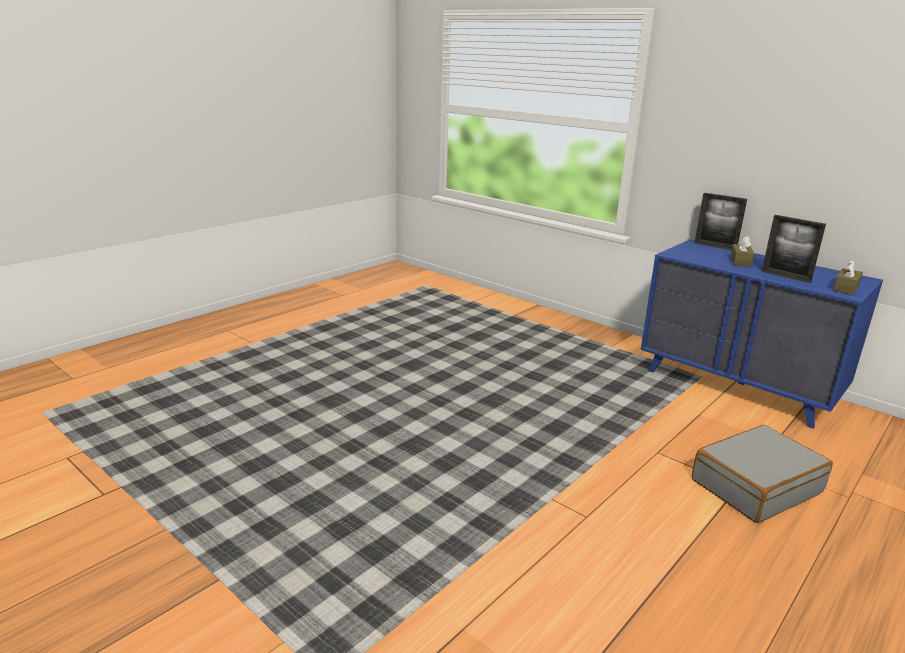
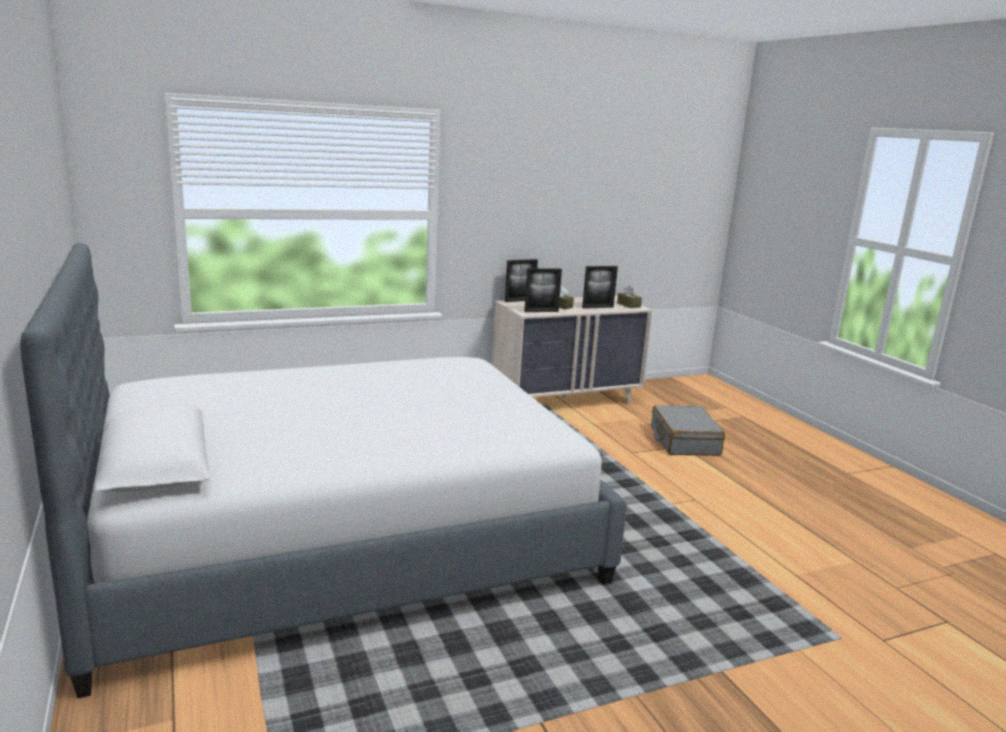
camera: 65 degrees left, 5 degrees down
(324, 357) = (340, 538): none -> bed
(695, 258) = (541, 311): none -> picture frame
(738, 386) = (566, 399): blue dresser -> beige dresser

